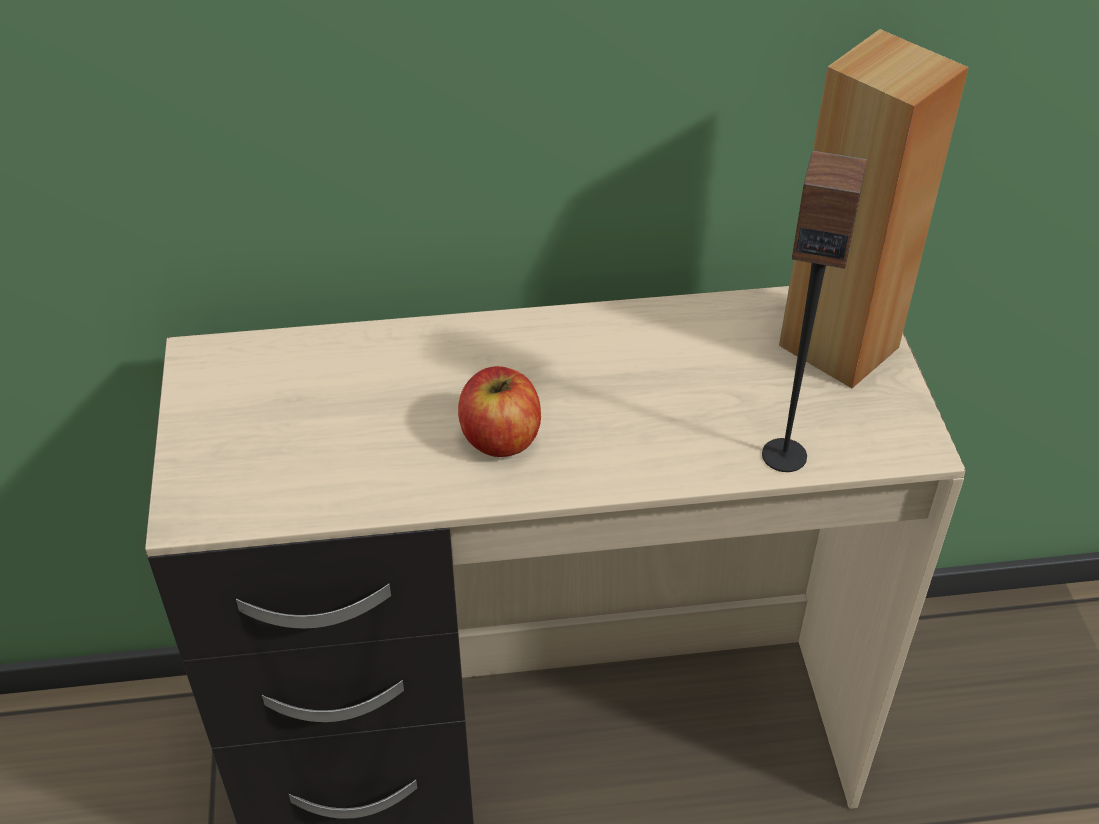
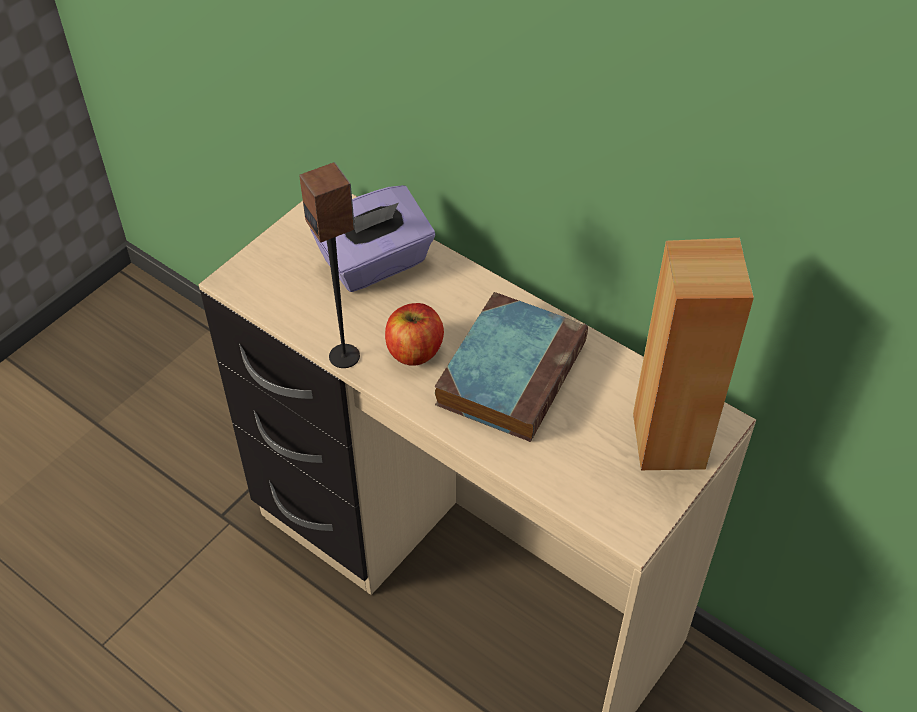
camera: 45 degrees right, 5 degrees up
(341, 383) = (376, 263): none -> purple tissue box
(621, 387) = (511, 371): none -> book
(784, 455) = (548, 475): speaker -> speaker (345, 356)

